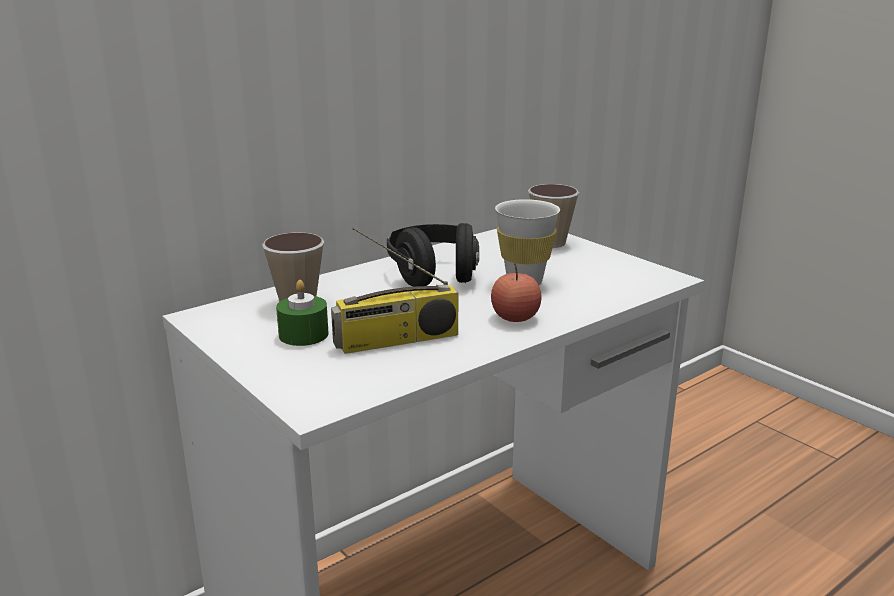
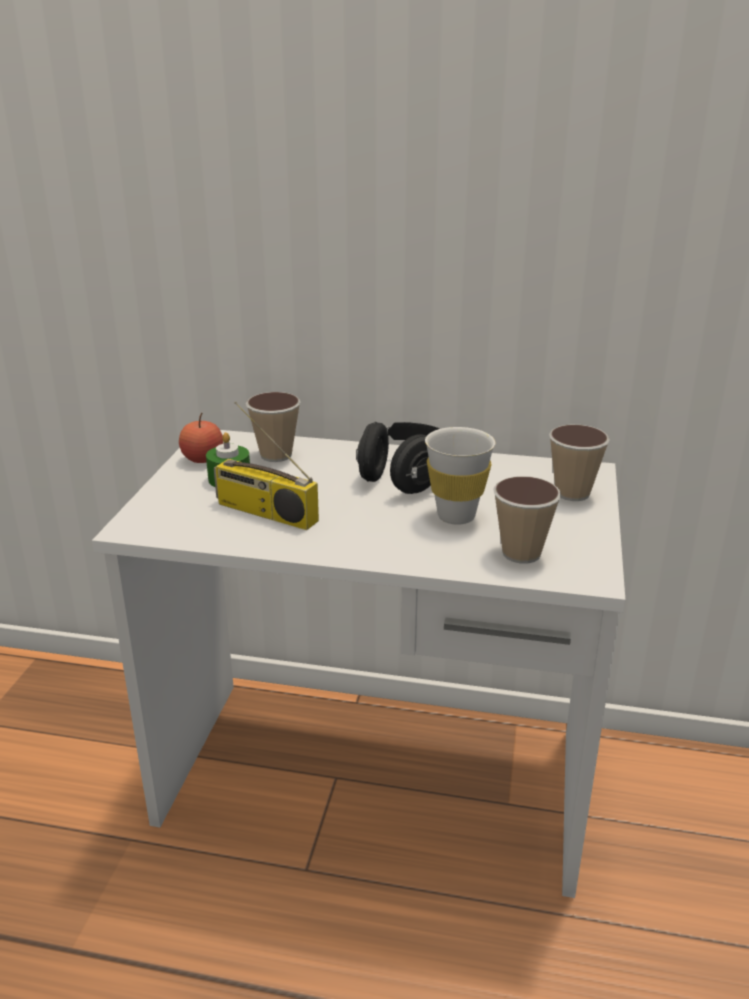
camera: 50 degrees right, 5 degrees up
(515, 317) = (375, 539): apple -> apple (203, 459)
(608, 283) = (521, 553): none -> cup

